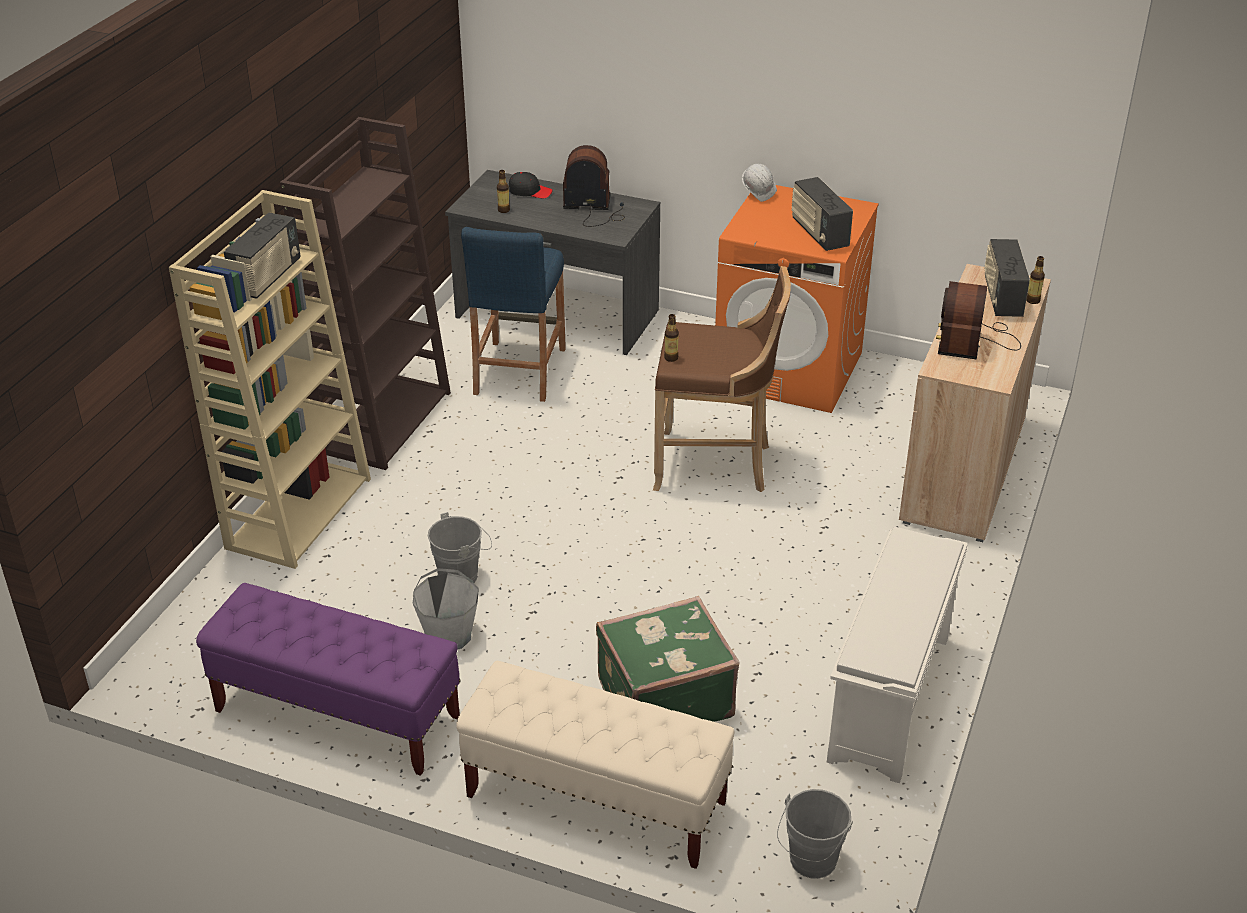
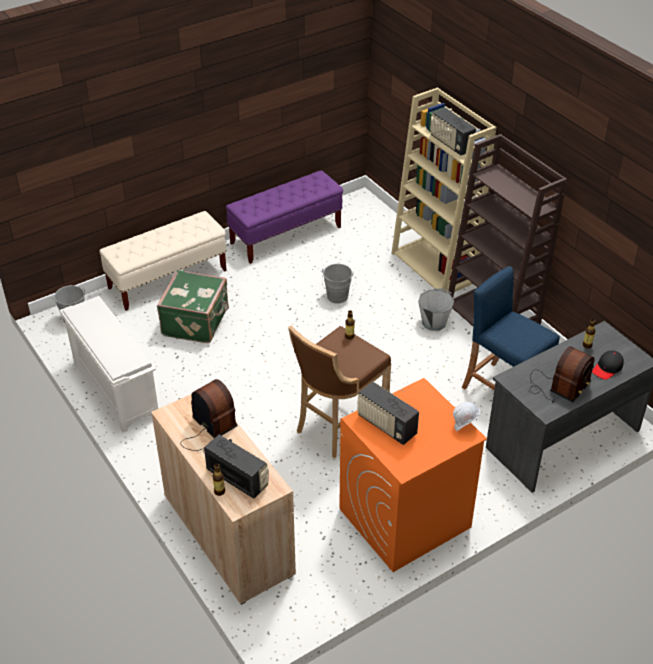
camera: 125 degrees right, 5 degrees up
(449, 635) = (301, 279): grey bucket -> grey bucket (434, 322)
(819, 233) = (386, 426): radio -> radio turned 150 degrees counterclockwise

